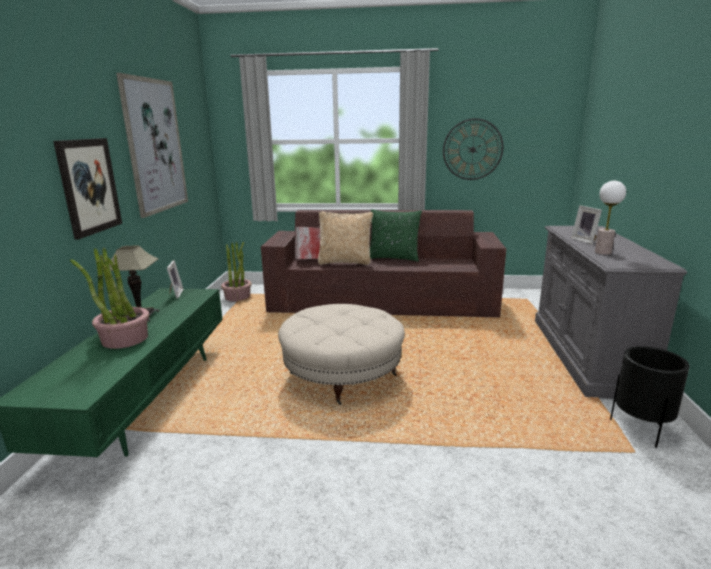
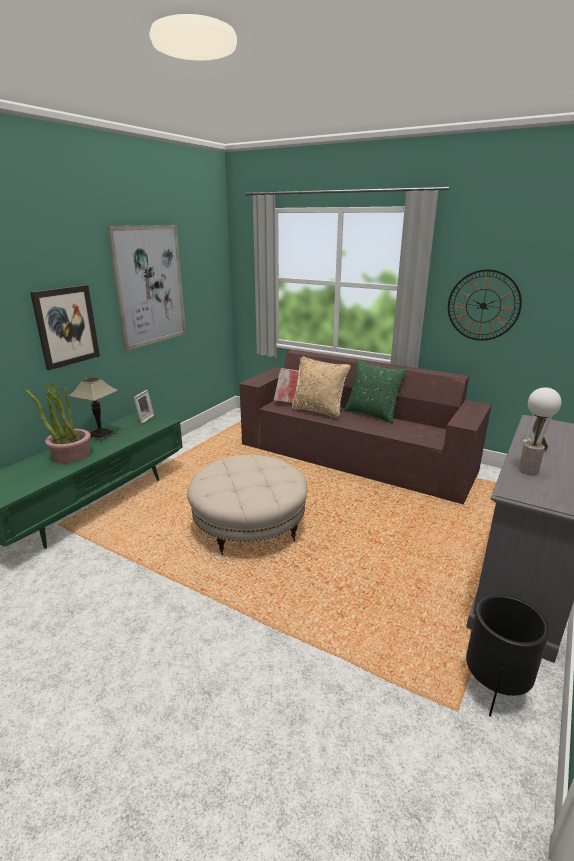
camera: 25 degrees right, 5 degrees up
(237, 296) = (233, 422): potted plant -> none

